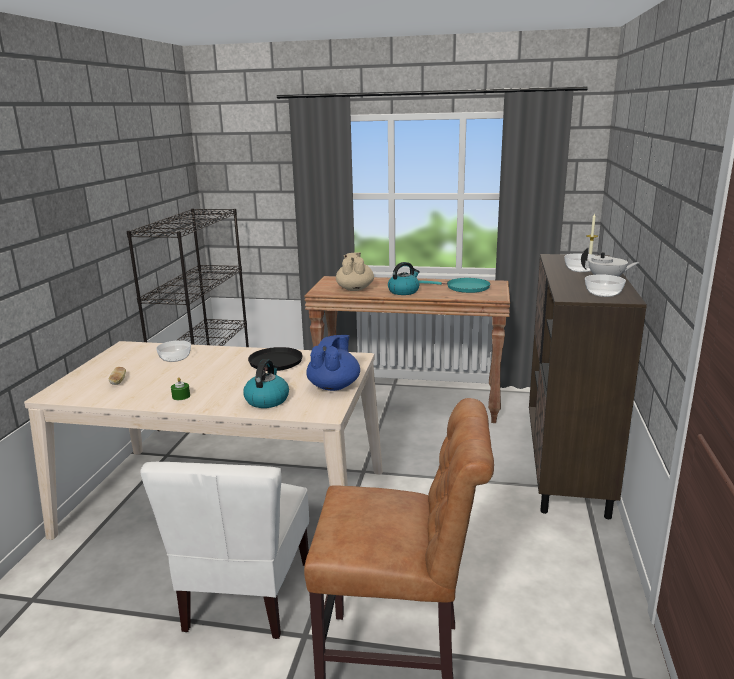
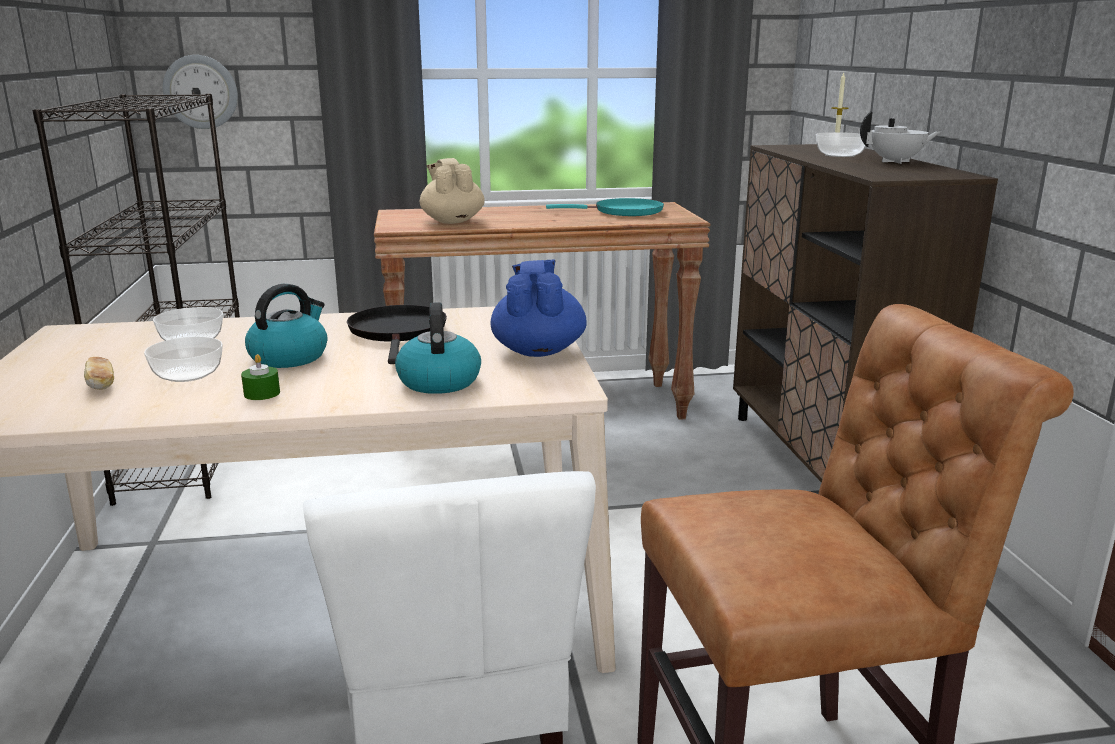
camera: 20 degrees left, 0 degrees up
(235, 205) = (201, 92): none -> wall clock
(404, 291) = (536, 220): kettle -> kettle (289, 357)
(603, 294) = (922, 172): bowl -> bowl (187, 375)

